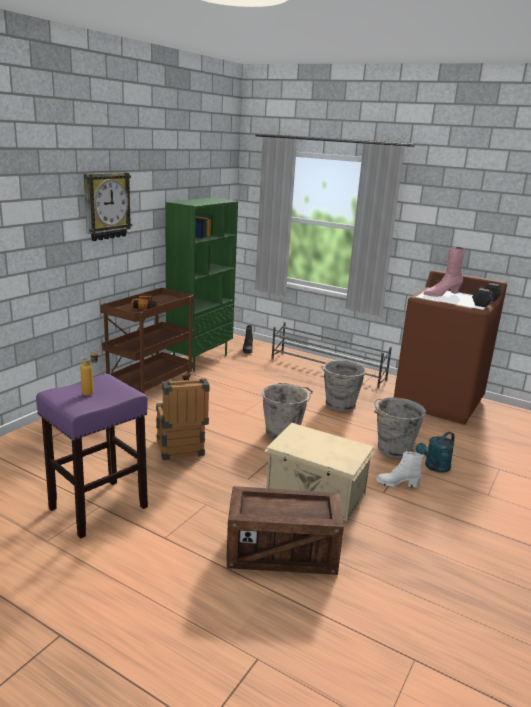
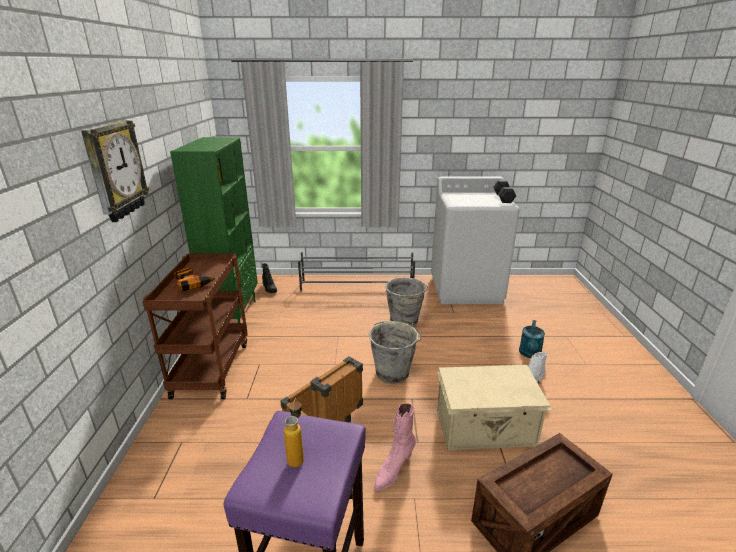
camera: 30 degrees left, 5 degrees up
(393, 449) = (487, 350): grey bucket -> none
(439, 402) = (466, 289): brown washing machine -> white washing machine
(441, 295) = (465, 198): pink boot -> pink boot (393, 470)

